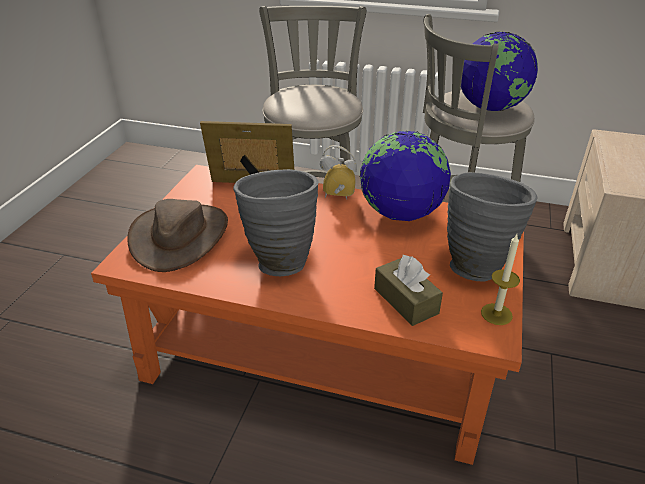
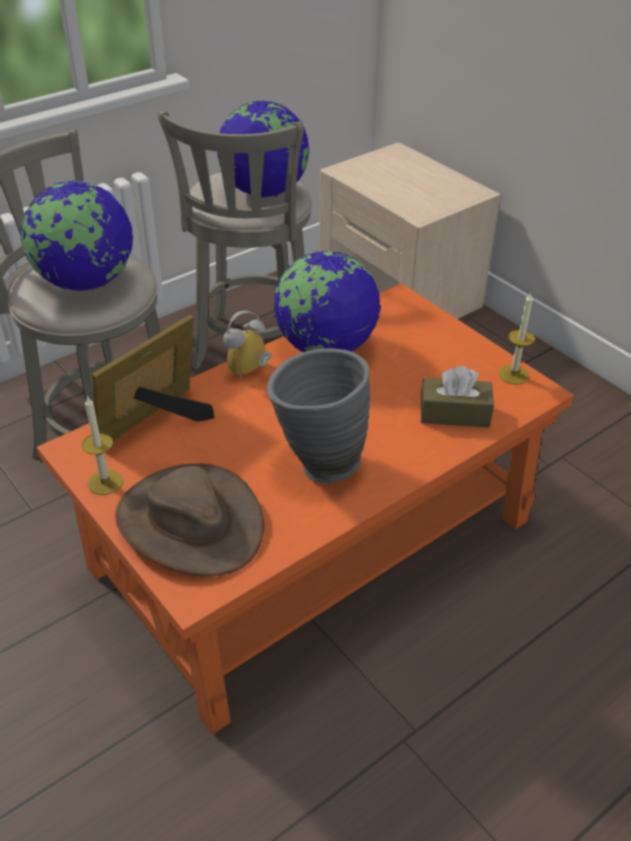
camera: 55 degrees left, 5 degrees up
(187, 195) = (105, 482): none -> candle
(310, 101) = (86, 283): none -> globe
(476, 264) = (444, 348): grey vase -> none

